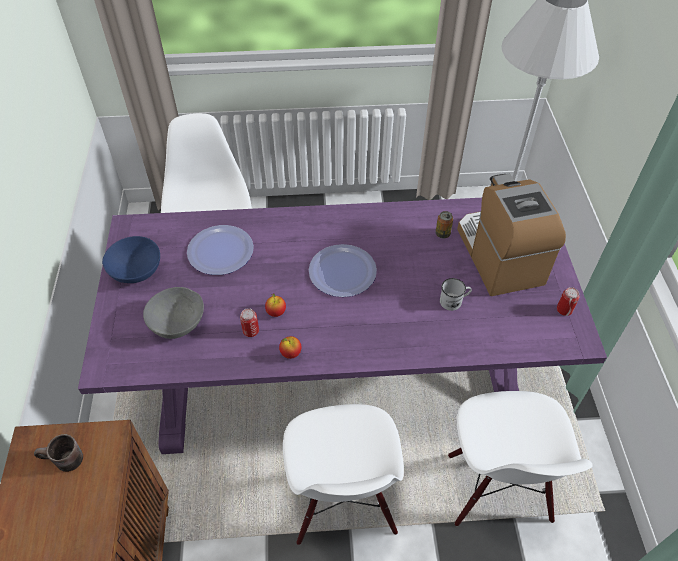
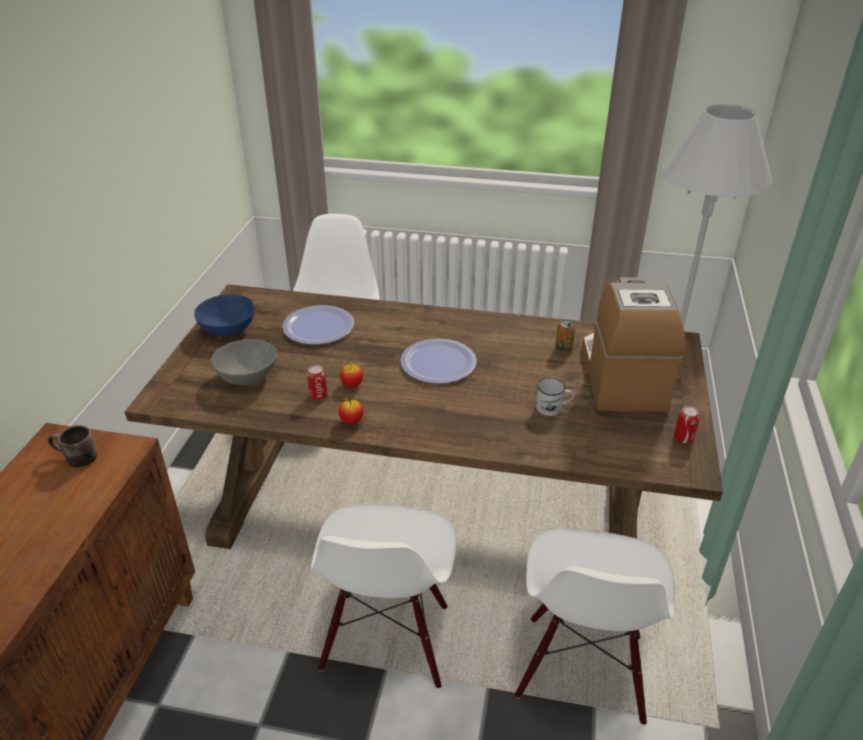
camera: 15 degrees right, 15 degrees down
(338, 370) = (430, 505): purple dining table -> brown dining table

